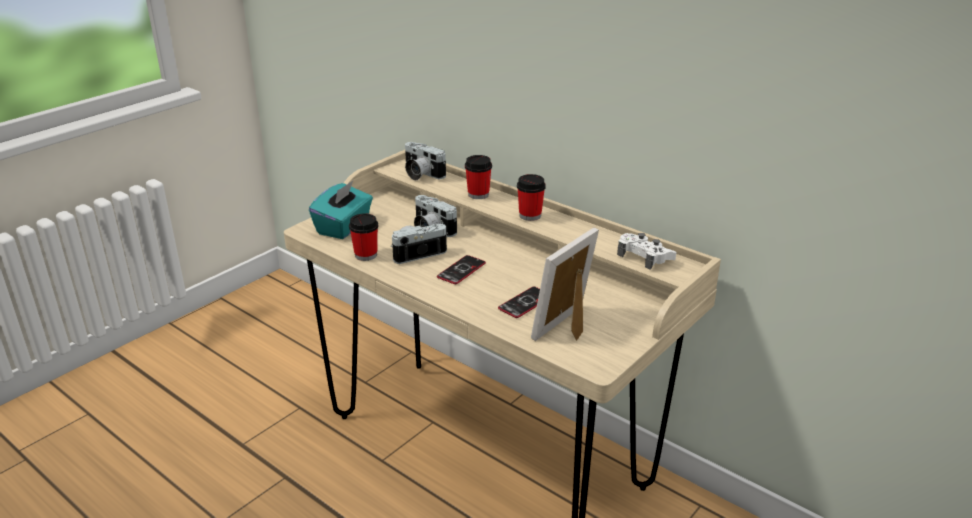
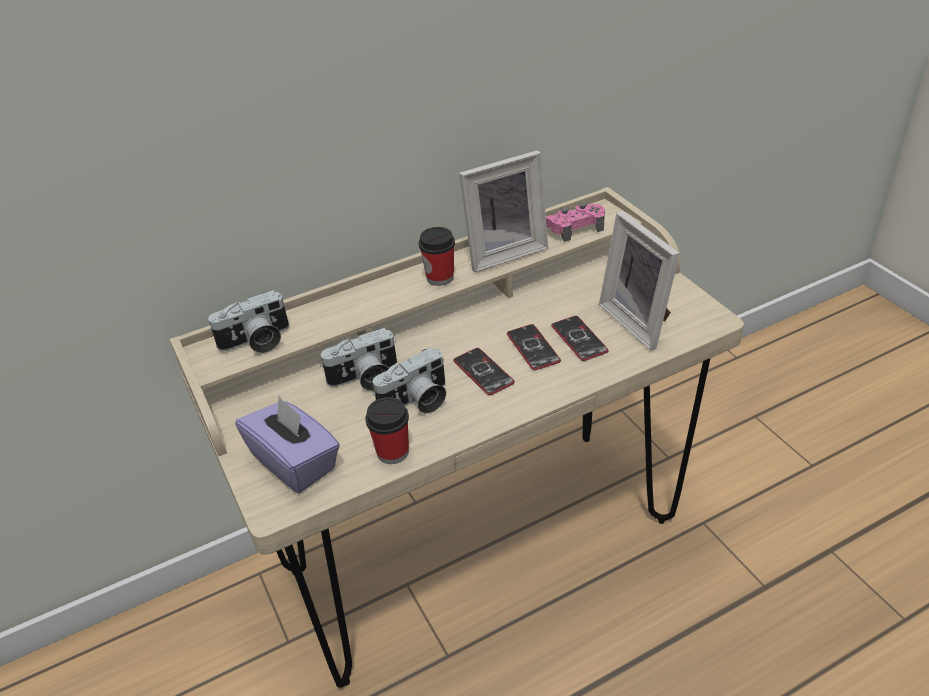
camera: 65 degrees left, 10 degrees up
(344, 227) = (295, 462): turquoise tissue box -> purple tissue box
(417, 253) = (417, 401): camera -> camera turned 120 degrees counterclockwise
(478, 194) = (356, 304): cup -> none
(501, 285) = (533, 348): none -> phone
(582, 233) = (503, 252): none -> picture frame
(644, 256) = (575, 227): white game controller -> pink game controller

